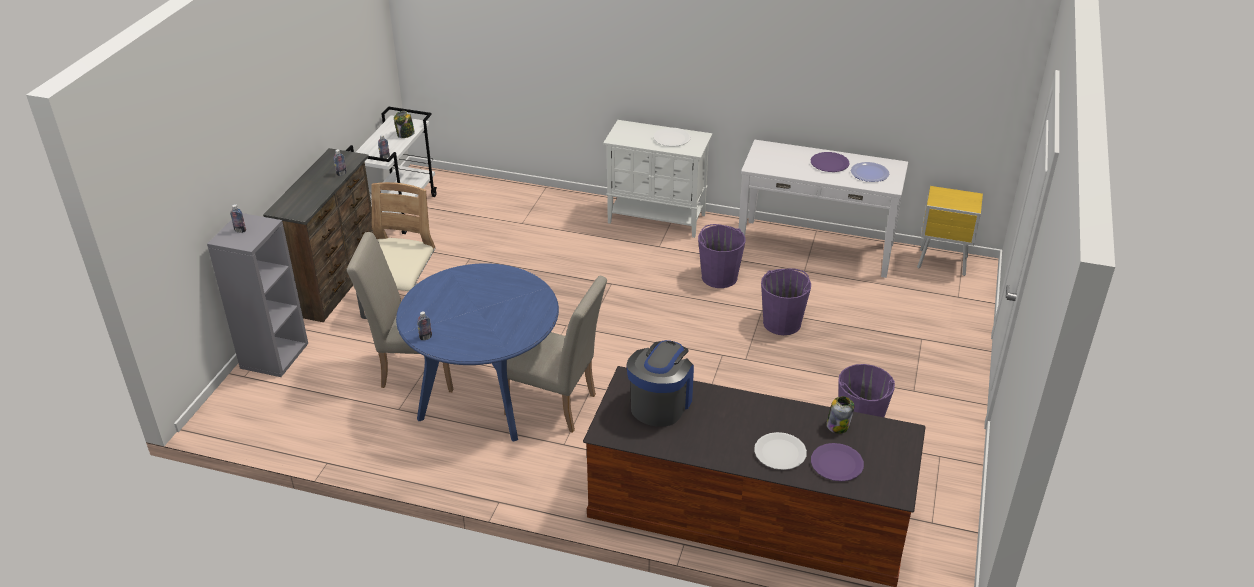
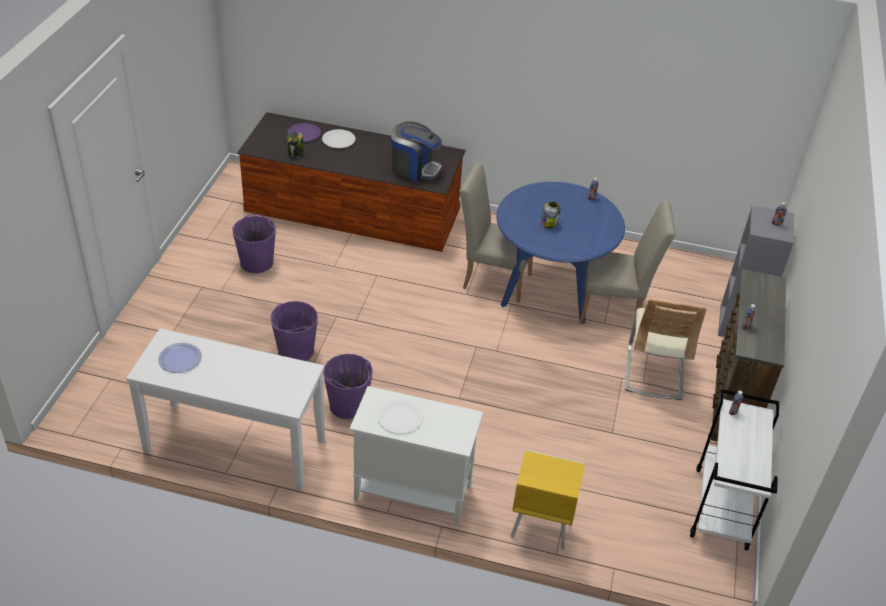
camera: 175 degrees right, 5 degrees up
(405, 134) = (730, 454): jar -> jar (548, 223)
(660, 403) = (414, 168): coffee machine -> coffee machine turned 90 degrees counterclockwise
(829, 163) = (220, 374): purple plate -> none
(943, 263) = (101, 422): yellow nightstand -> yellow nightstand (539, 527)

